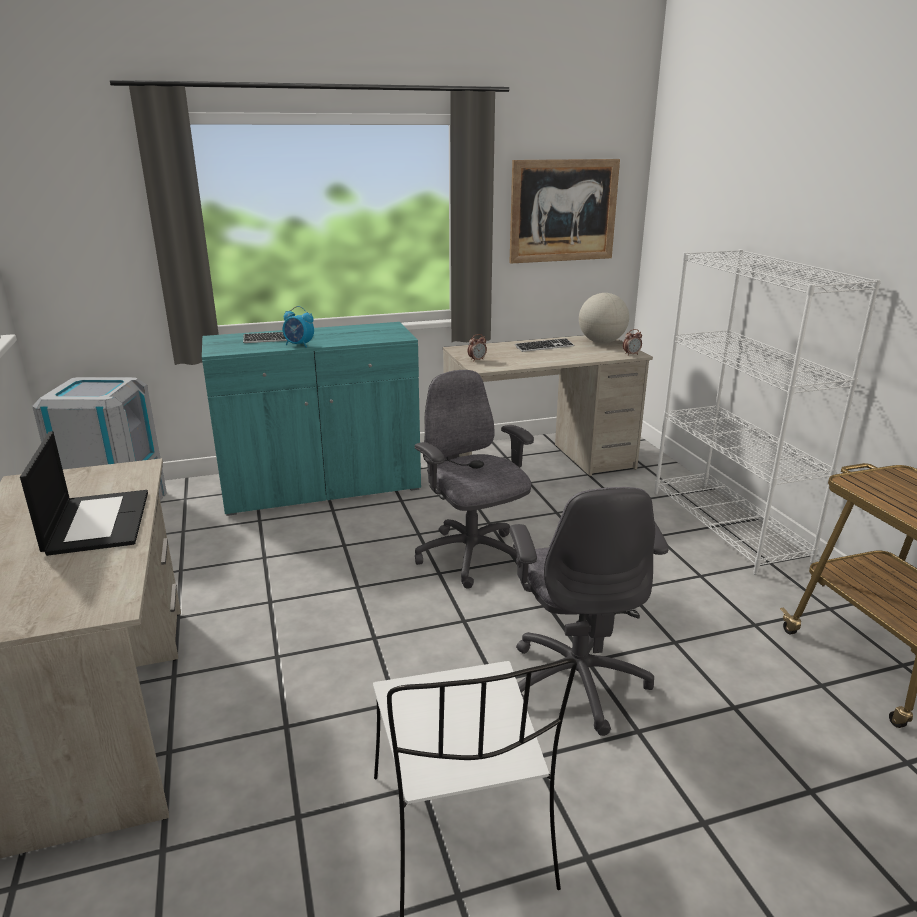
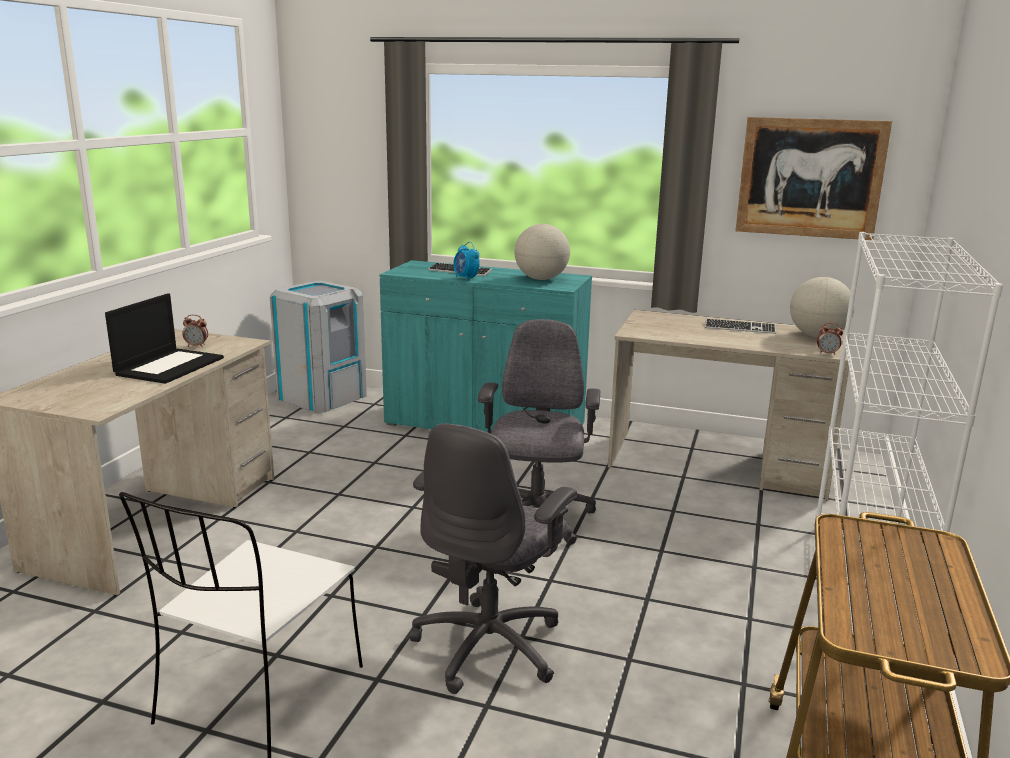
camera: 35 degrees right, 5 degrees down
(366, 333) = (541, 279): none -> globe
(477, 360) = (643, 326): alarm clock -> alarm clock (196, 346)

